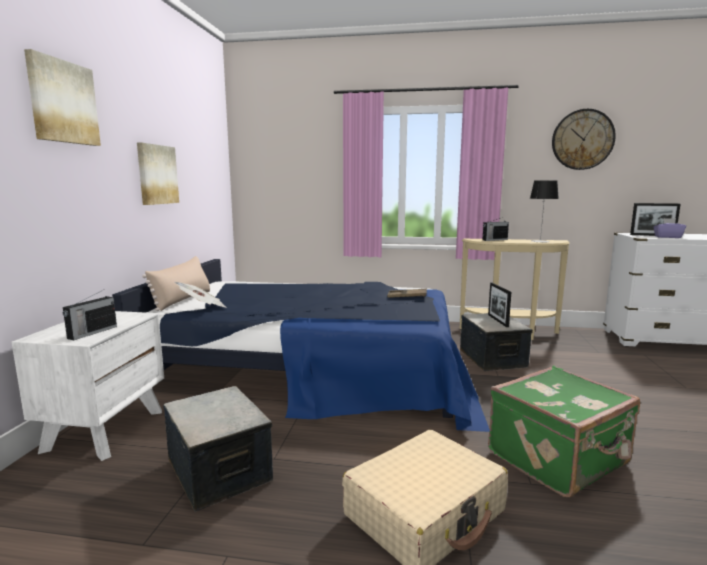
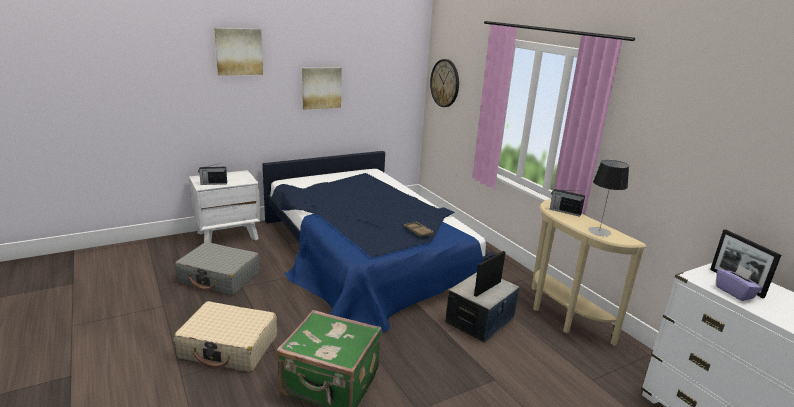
camera: 50 degrees right, 10 degrees up
(182, 300) = (318, 177): beige pillow -> none
(202, 307) = (302, 186): newspaper -> none
(220, 470) = (219, 278): storage box -> grey suitcase
(582, 139) = (710, 121): wall clock -> wall clock (445, 83)

